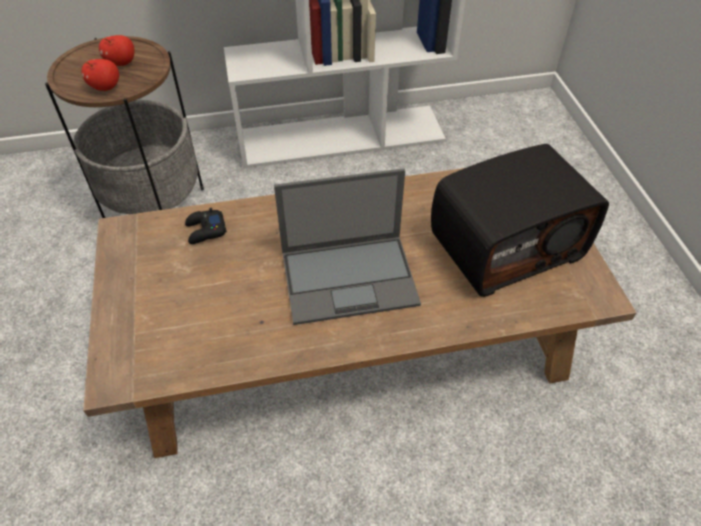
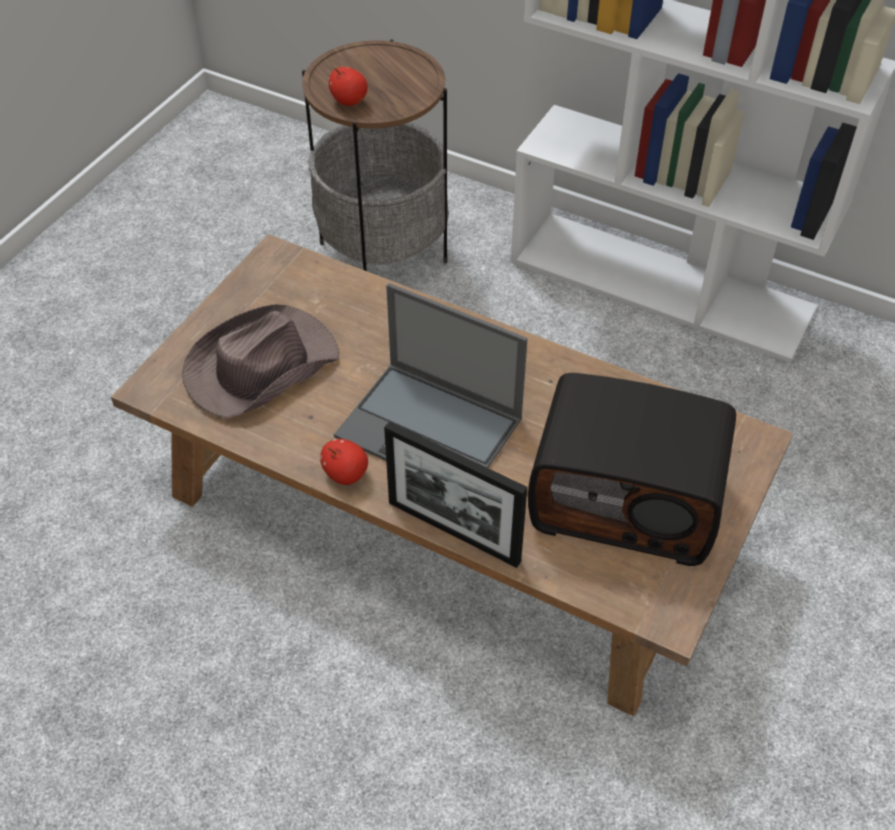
camera: 40 degrees right, 0 degrees up
(121, 63) = (389, 80): apple -> apple (345, 474)
(187, 311) = (259, 367): none -> brown hat
(205, 230) = (346, 300): black game controller -> none
(435, 333) = (453, 532): none -> picture frame

